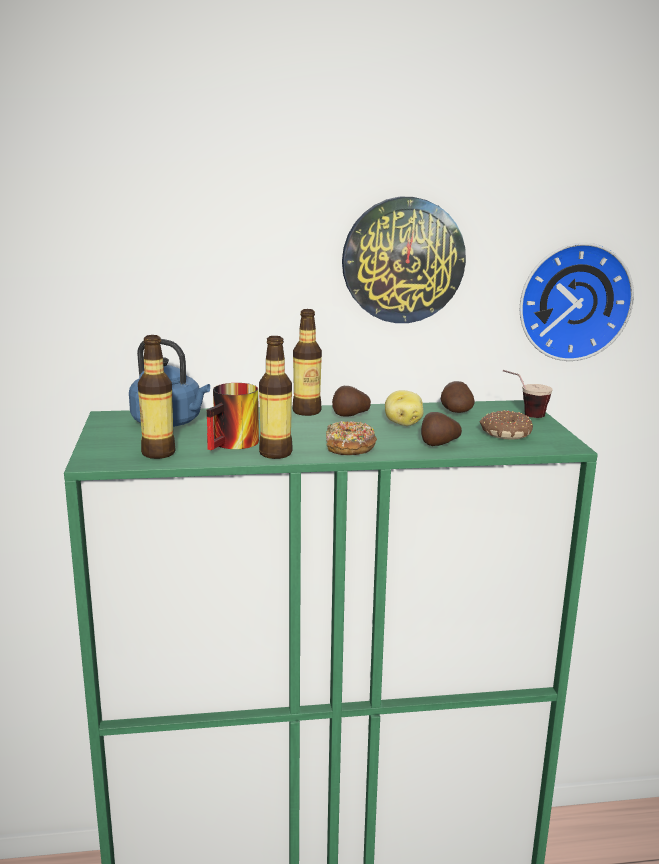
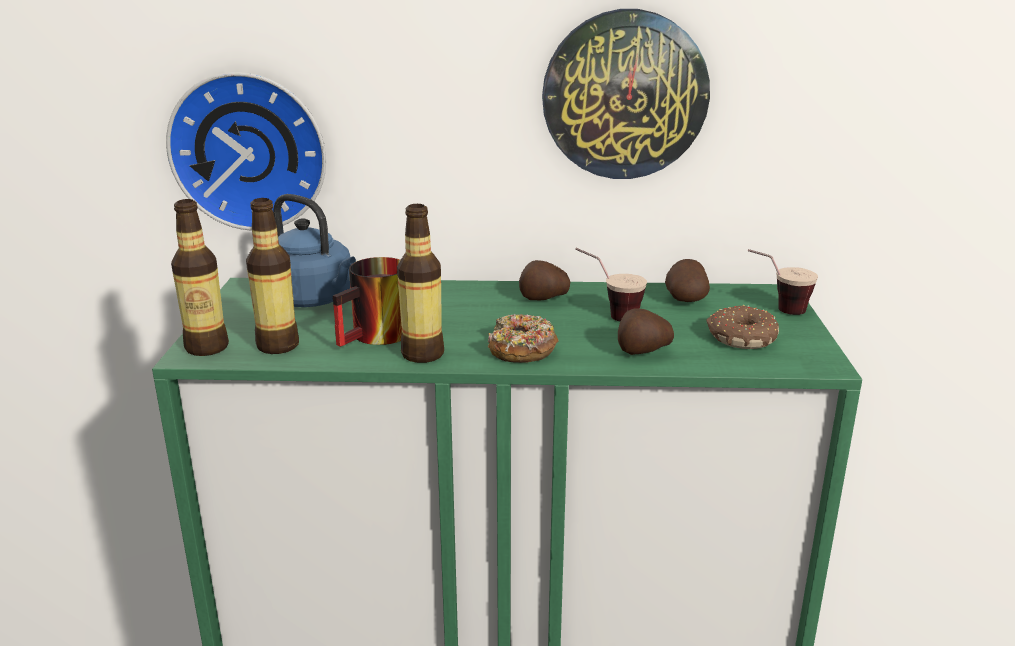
camera: 10 degrees right, 5 degrees up
(307, 411) = (491, 290): bottle -> bottle (207, 347)
(403, 423) = (608, 315): potato -> cup
(572, 301) = (862, 153): wall clock -> wall clock (250, 150)

